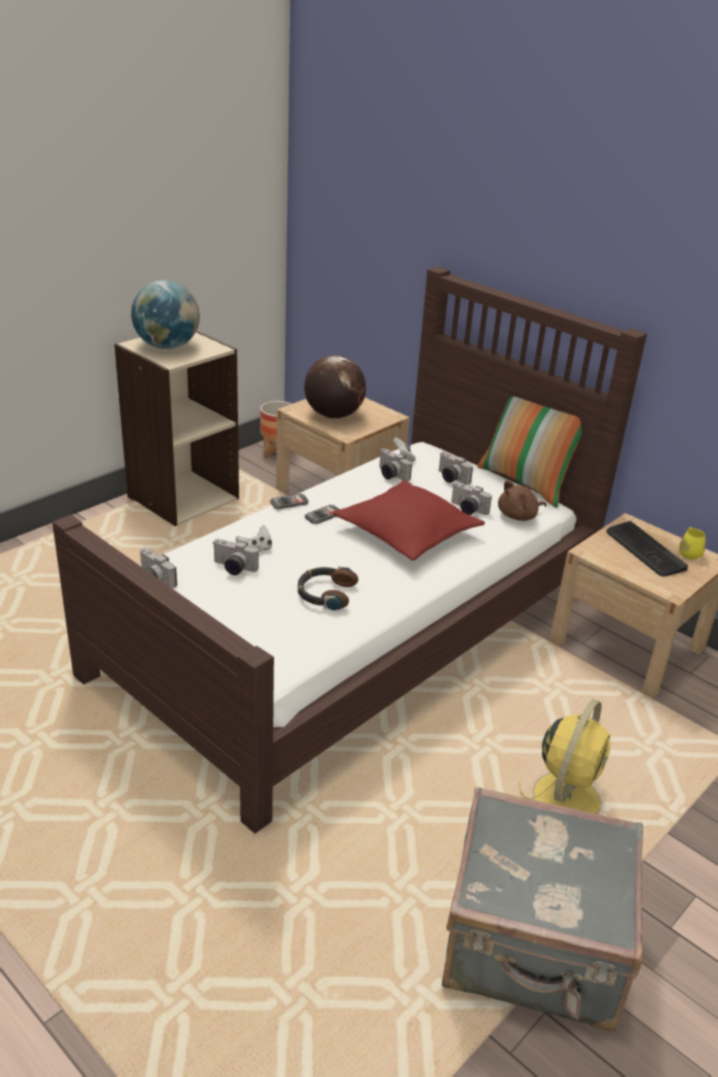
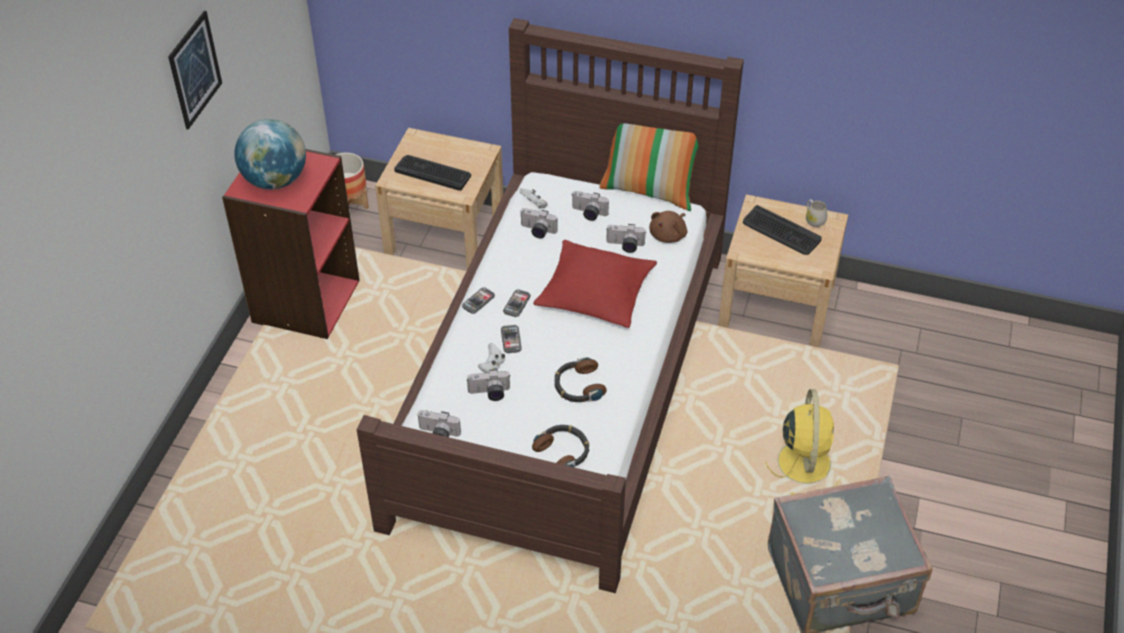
camera: 25 degrees left, 15 degrees up
(110, 197) = (195, 70): none -> picture
(182, 497) = (305, 301): beige bookcase -> red bookcase
(260, 639) = (563, 452): none -> headphones
(292, 538) = (511, 340): none -> phone
(333, 415) = (433, 173): globe -> keyboard
(688, 552) = (813, 220): yellow mug -> white mug

